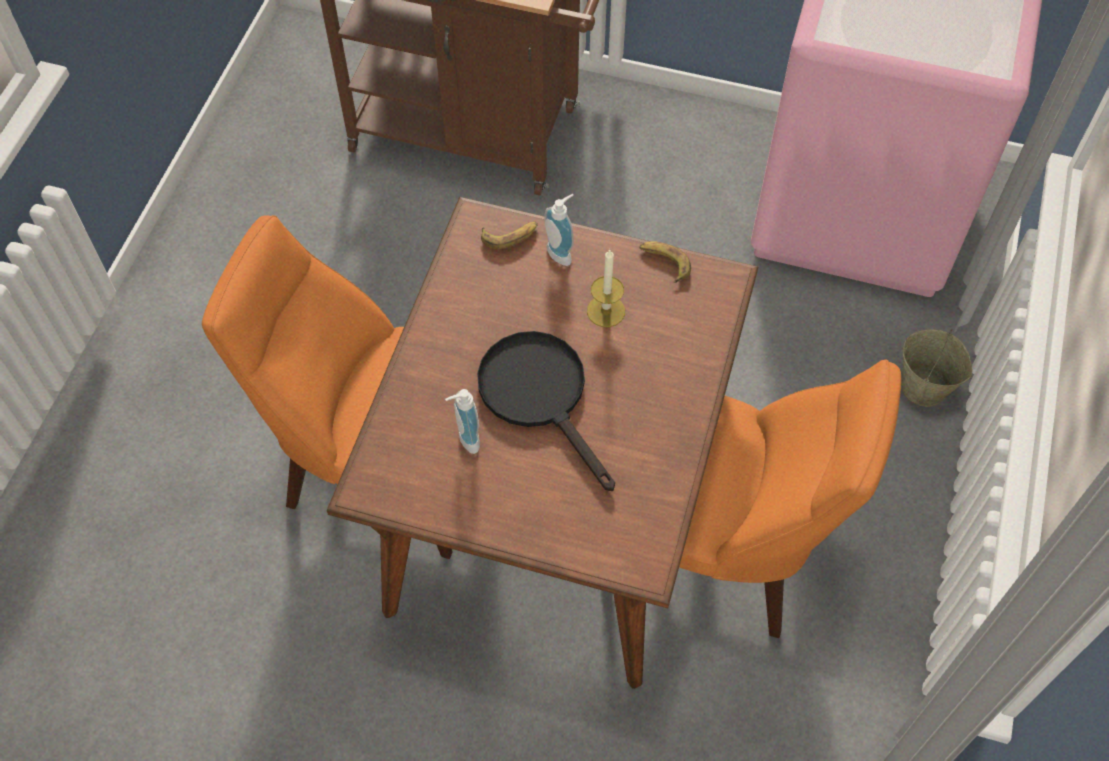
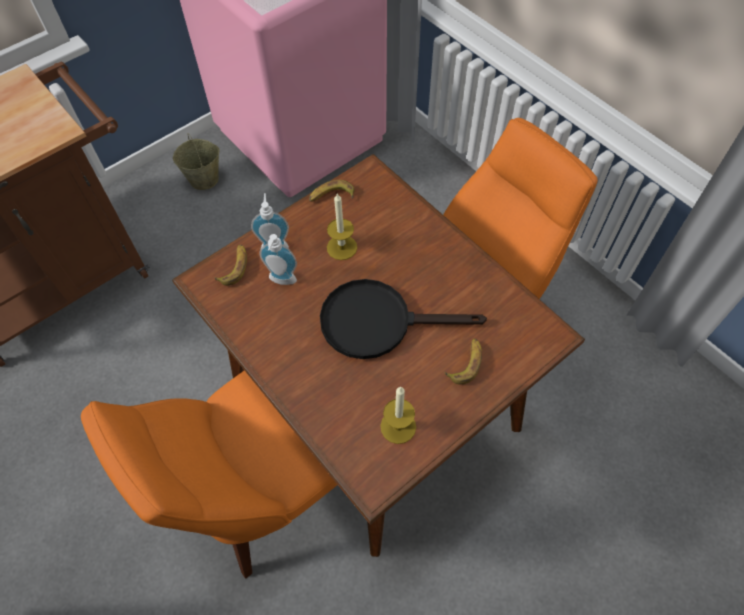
camera: 55 degrees left, 0 degrees up
(436, 478) = (398, 426): none -> candle
(465, 440) = (379, 389): soap dispenser -> soap dispenser (281, 281)
(550, 501) = (466, 363): none -> banana
(924, 388) = (433, 177): beige bucket -> beige bucket (205, 179)

